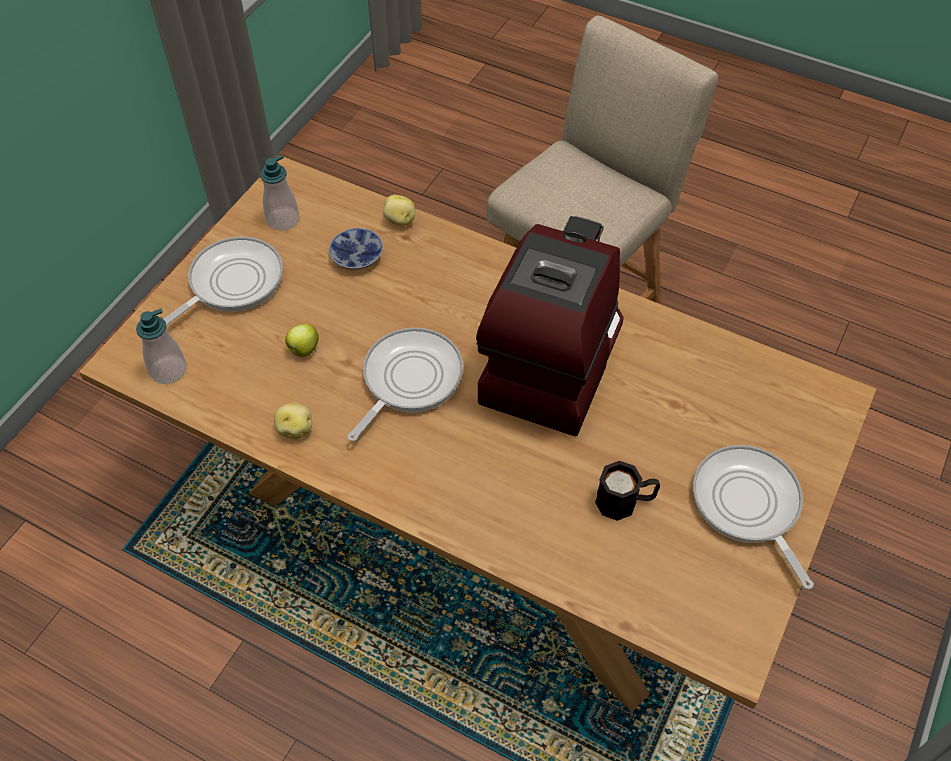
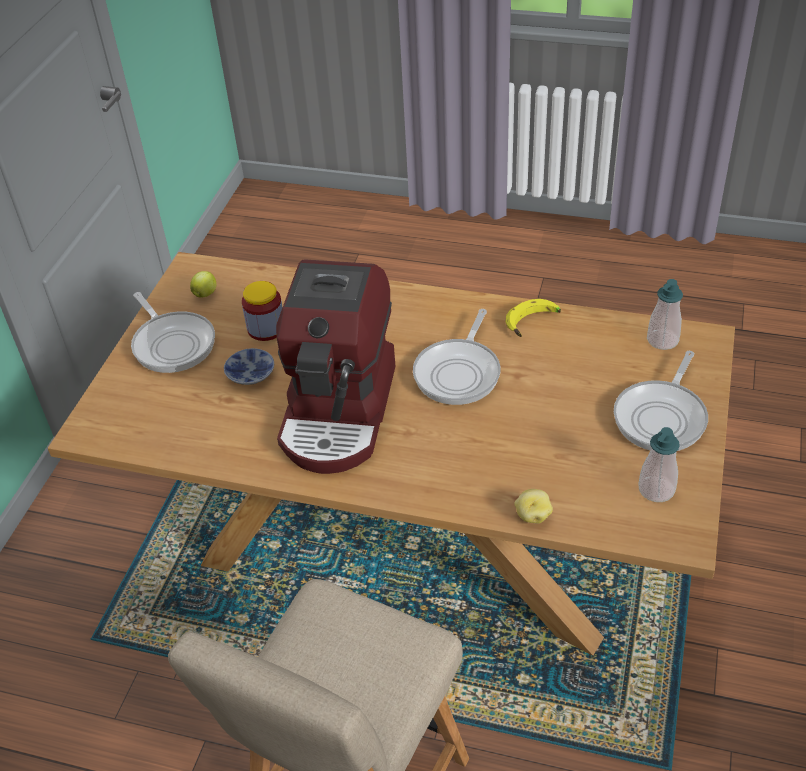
camera: 170 degrees right, 10 degrees down
(295, 428) = (533, 323): potato -> banana
(303, 350) = (560, 376): apple -> apple (205, 293)
(358, 255) = (557, 468): bowl -> bowl (250, 376)
(625, 502) = (266, 328): black mug -> jar

